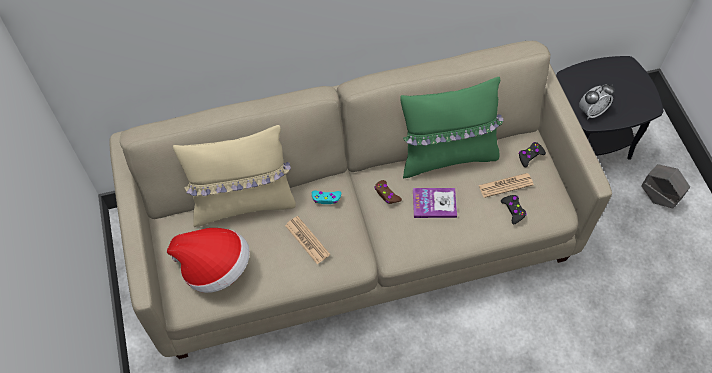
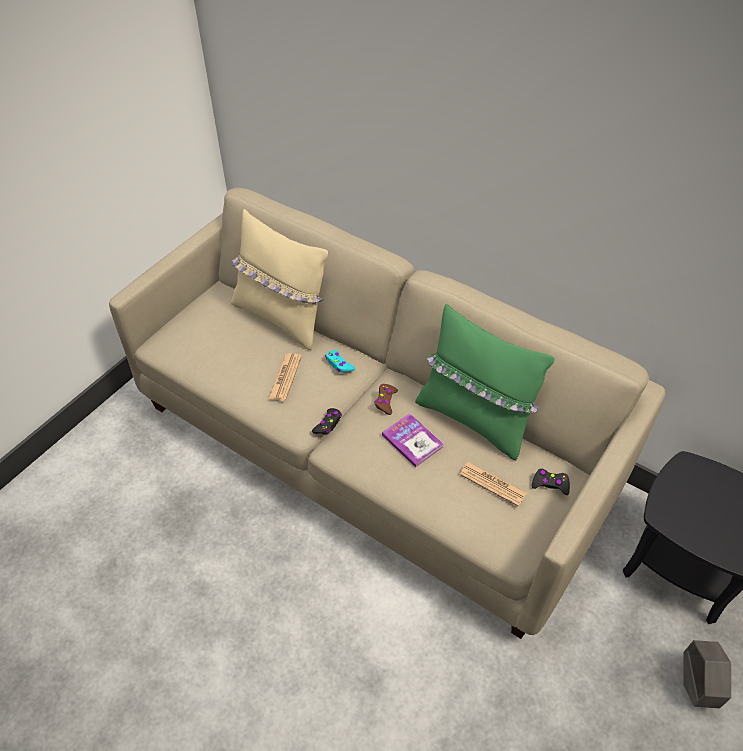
camera: 50 degrees right, 10 degrees down
(215, 268) = (205, 338): hat -> none
(513, 210) = (472, 508): black game controller -> black game controller (328, 424)
(591, 112) = (673, 510): alarm clock -> none

